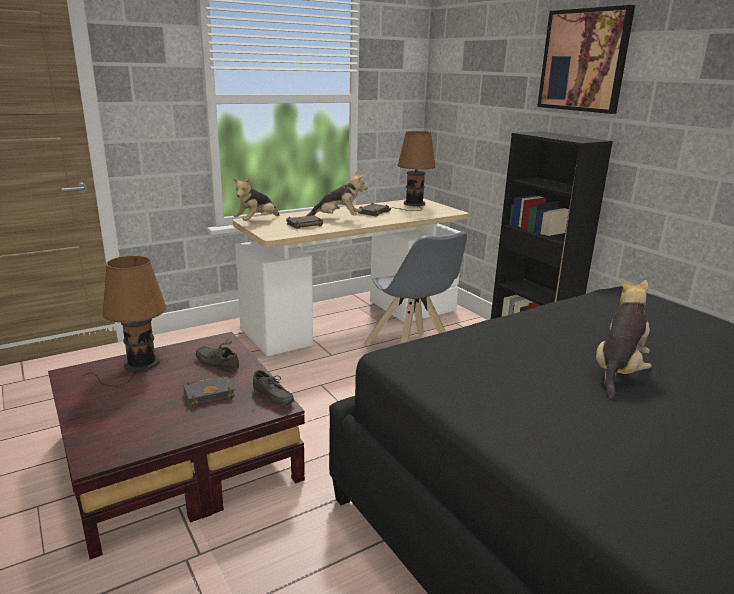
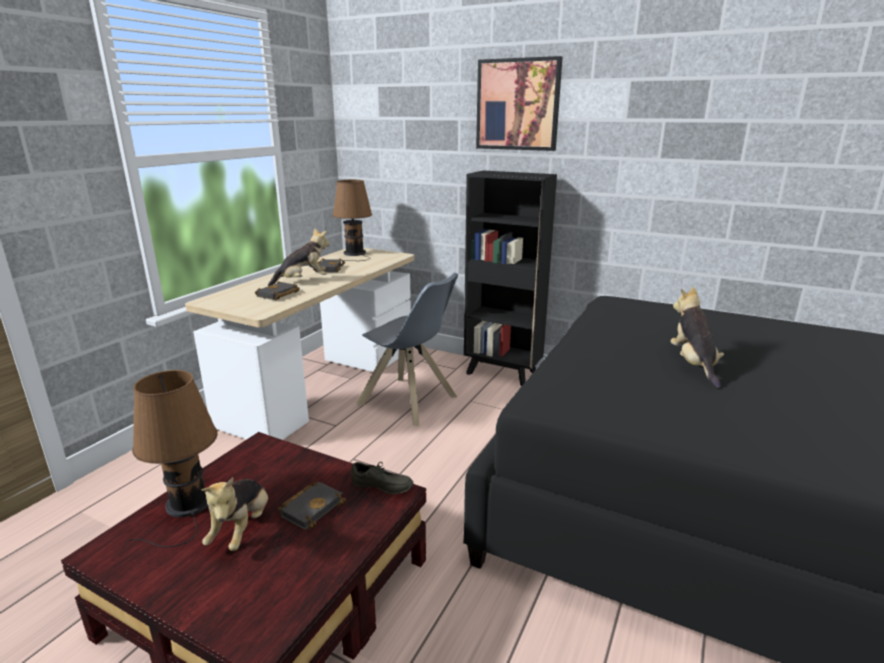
camera: 30 degrees left, 0 degrees up
(218, 363) = (283, 471): grey shoe -> none
(256, 222) = (218, 301): plush toy -> plush toy (242, 529)

